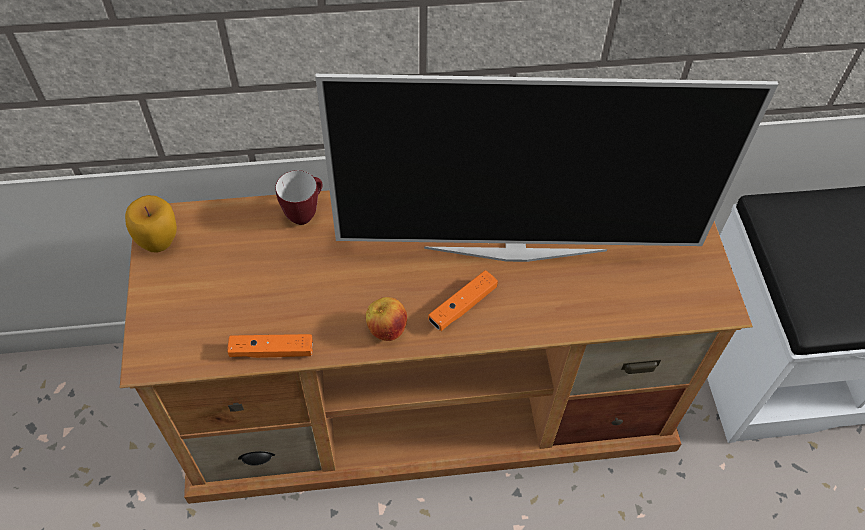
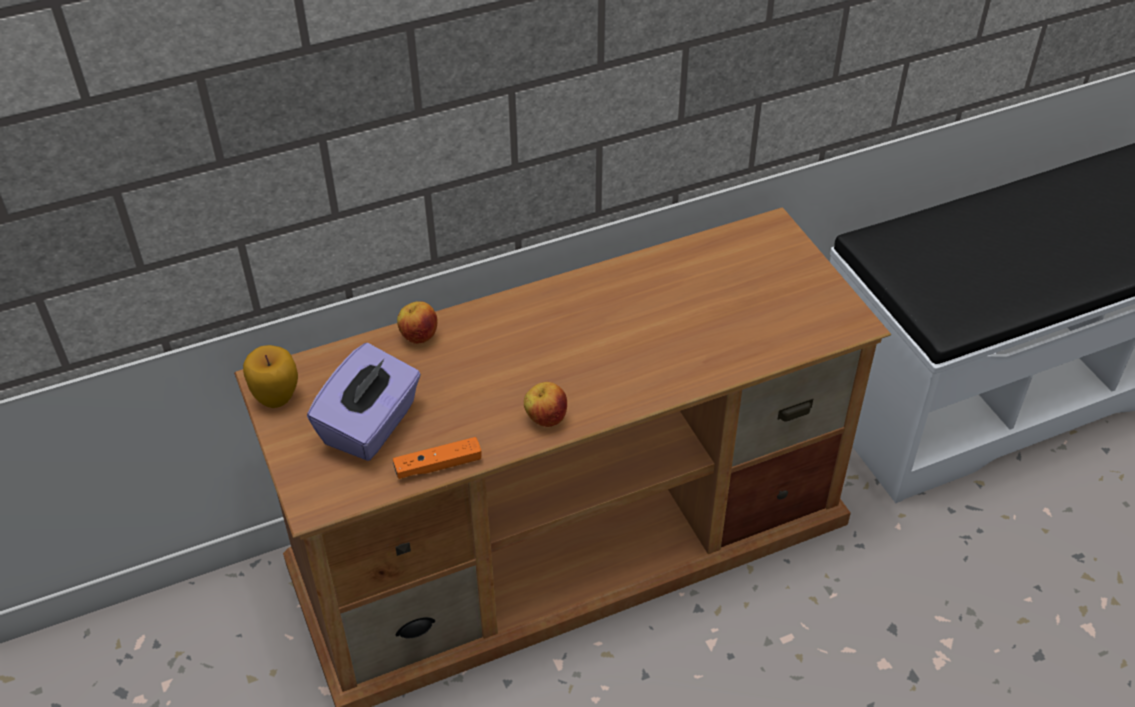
camera: 15 degrees left, 10 degrees down
(229, 292) = (371, 425): none -> purple tissue box
(304, 213) = (418, 337): mug -> apple
(462, 306) = (612, 381): orange game controller -> none
(515, 247) = (643, 318): television -> none

